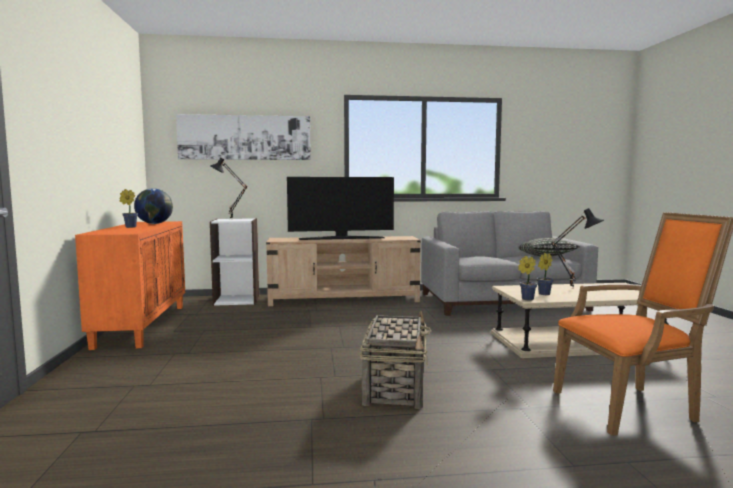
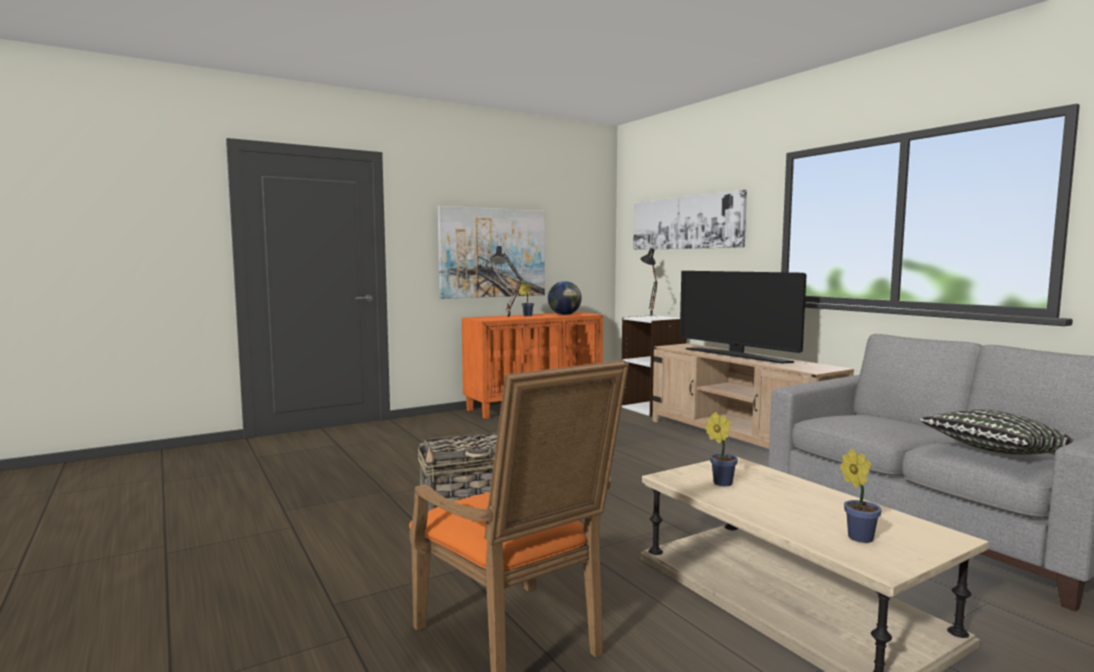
camera: 65 degrees right, 0 degrees up
(86, 154) = (493, 253): none -> picture
(526, 299) = (666, 475): potted plant -> potted plant (857, 537)
(573, 288) = (814, 499): black table lamp -> black table lamp (509, 318)

